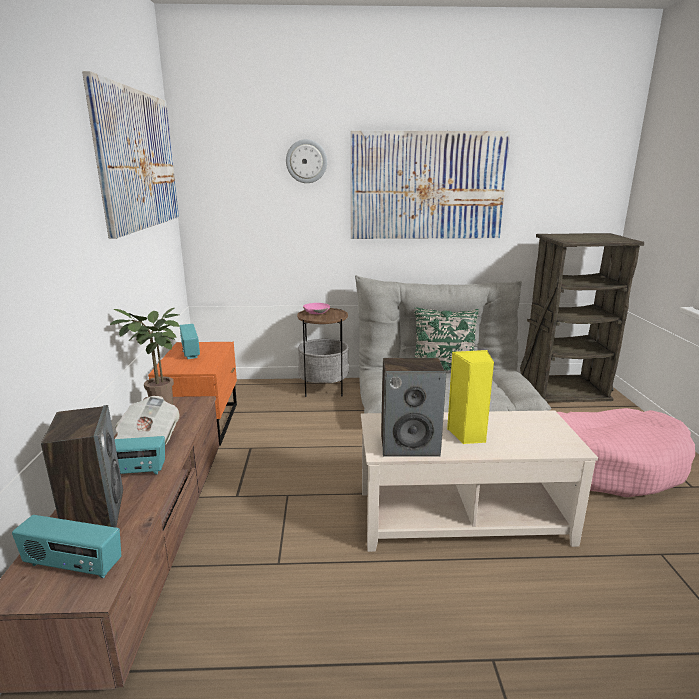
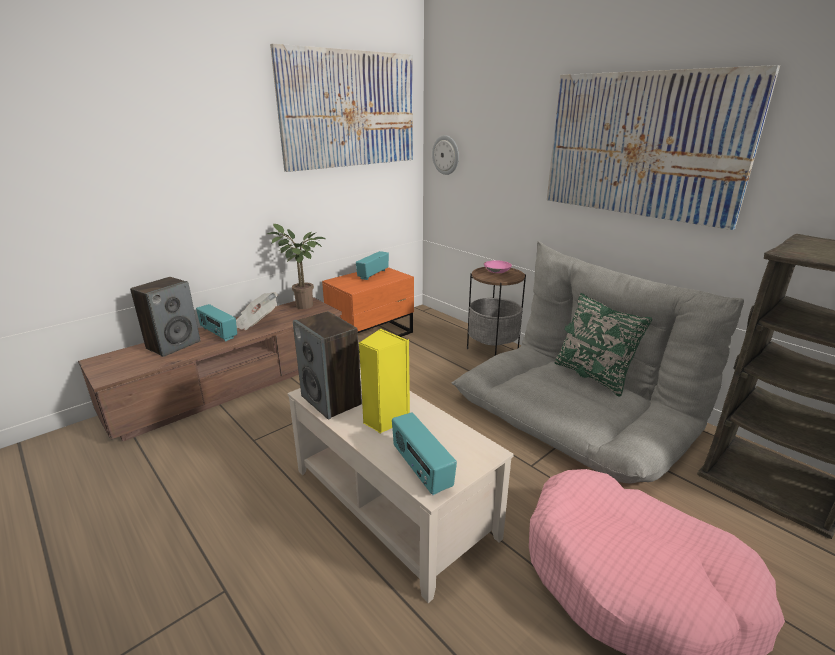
camera: 50 degrees right, 5 degrees up
(73, 566) = (124, 363): radio -> radio (421, 470)
(306, 161) = (518, 110): wall clock -> wall clock (446, 155)

